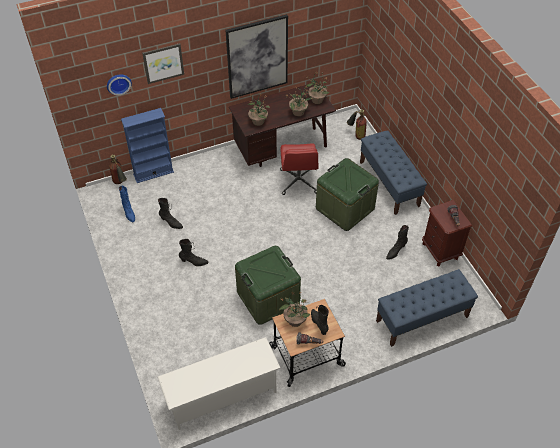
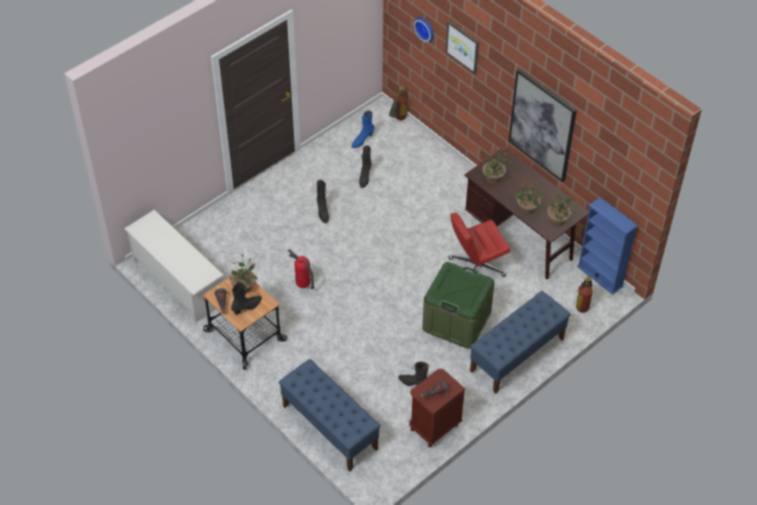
camera: 70 degrees right, 0 degrees up
(153, 173) = (425, 140): blue bookcase -> blue bookcase (600, 276)
(268, 298) = (302, 285): green storage box -> fire extinguisher

